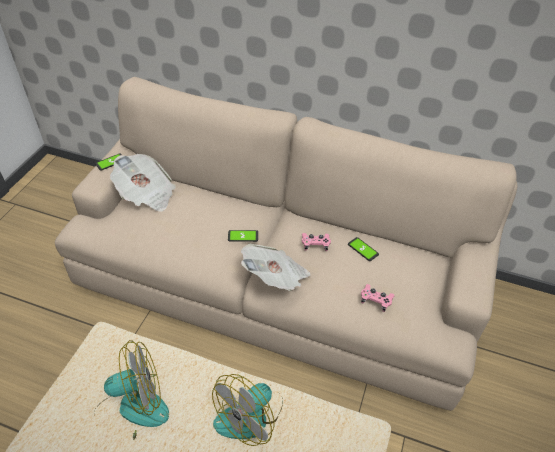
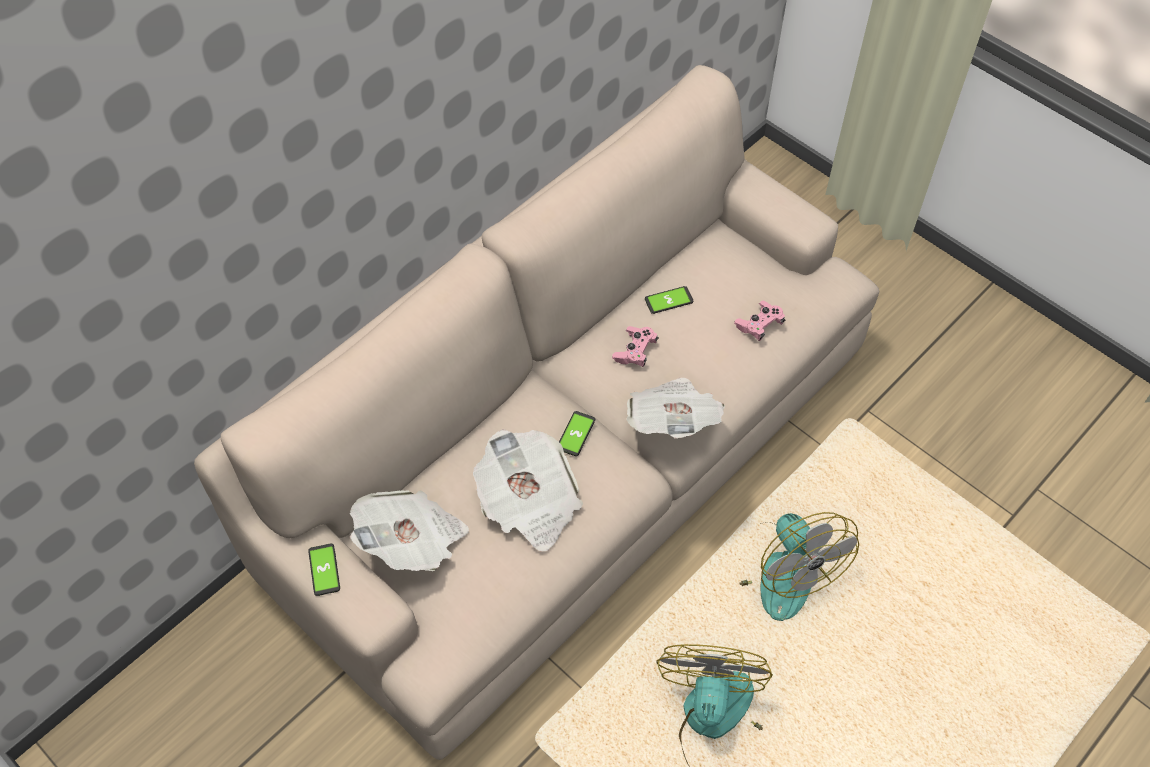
camera: 65 degrees left, 10 degrees up
(188, 231) = (529, 503): none -> newspaper

